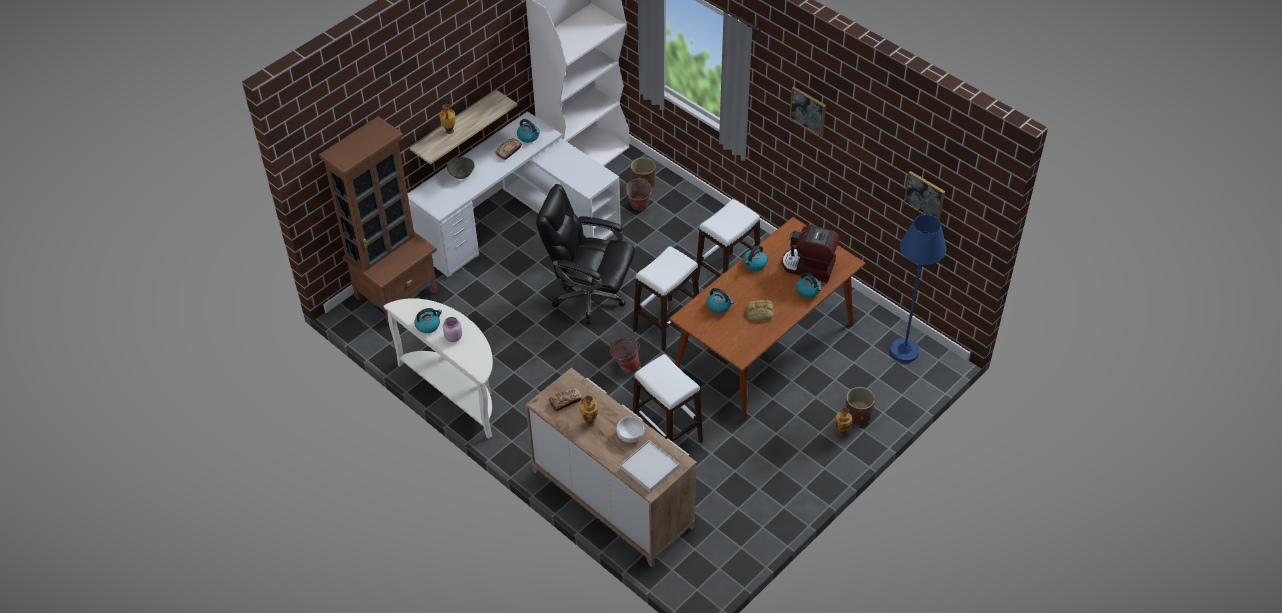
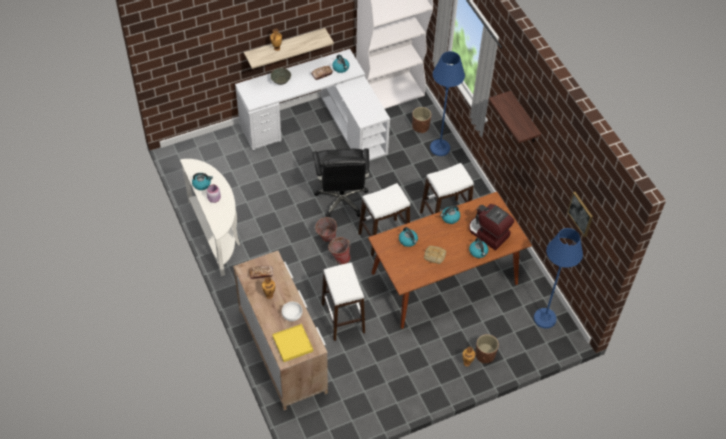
camera: 20 degrees right, 5 degrees up
(397, 294) = (213, 150): brown cabinet -> none
(590, 297) = (341, 198): black office chair -> black office chair turned 135 degrees counterclockwise
(638, 208) = (408, 143): bucket -> bucket (326, 238)
(649, 467) = (292, 344): white tray -> yellow tray
(679, 201) = (440, 148): none -> blue floor lamp
(808, 111) = (524, 119): picture -> shelf

